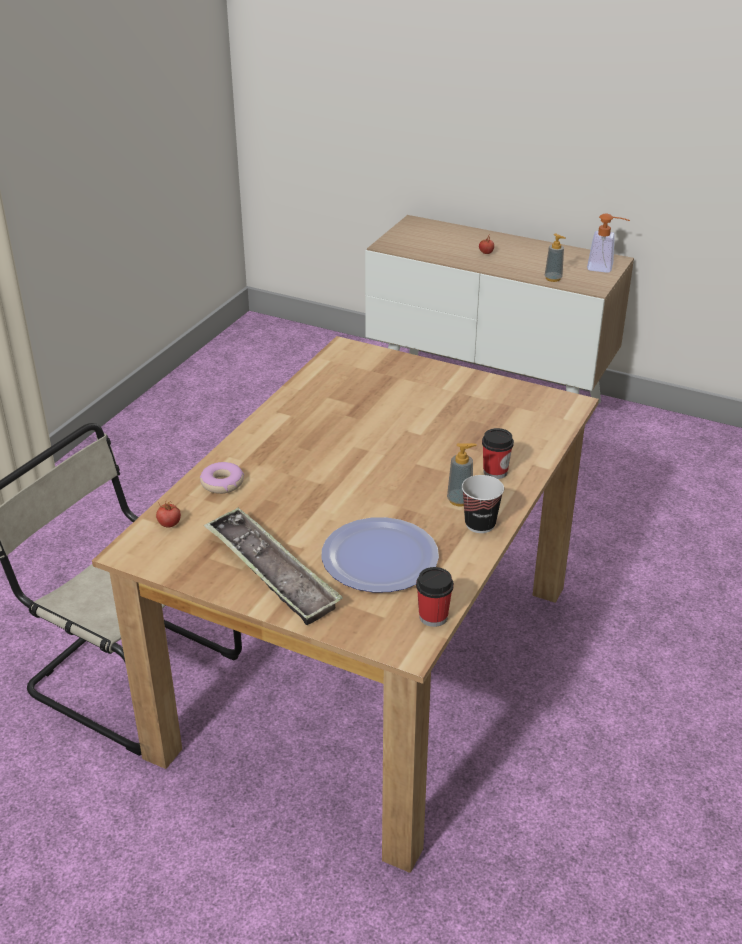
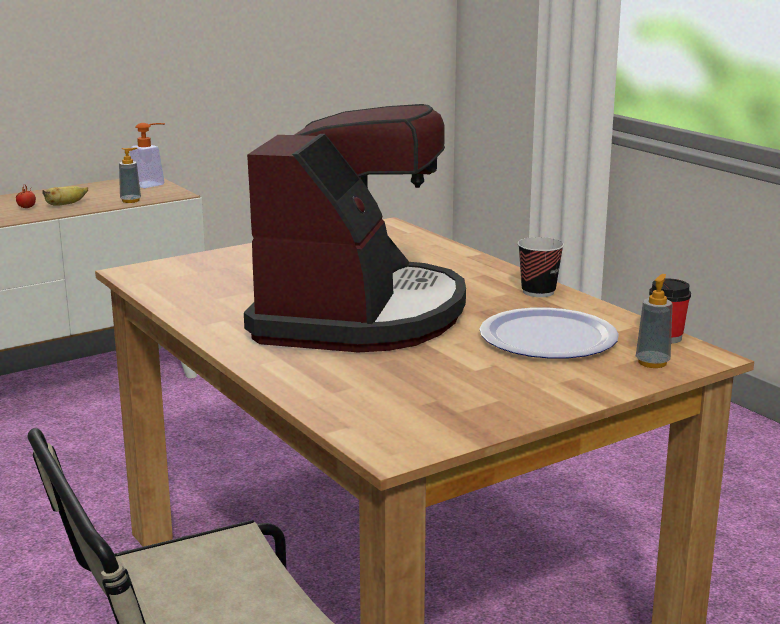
camera: 60 degrees left, 15 degrees down
(169, 524) = (361, 419): tomato -> none
(222, 483) = (313, 377): donut -> none
(271, 572) = (521, 387): tray -> none
(348, 461) = (359, 315): none -> coffee machine
(459, 500) = (490, 290): soap dispenser -> soap dispenser (652, 362)
(495, 472) = (461, 269): cup -> none
(510, 262) = (65, 205): none -> banana

